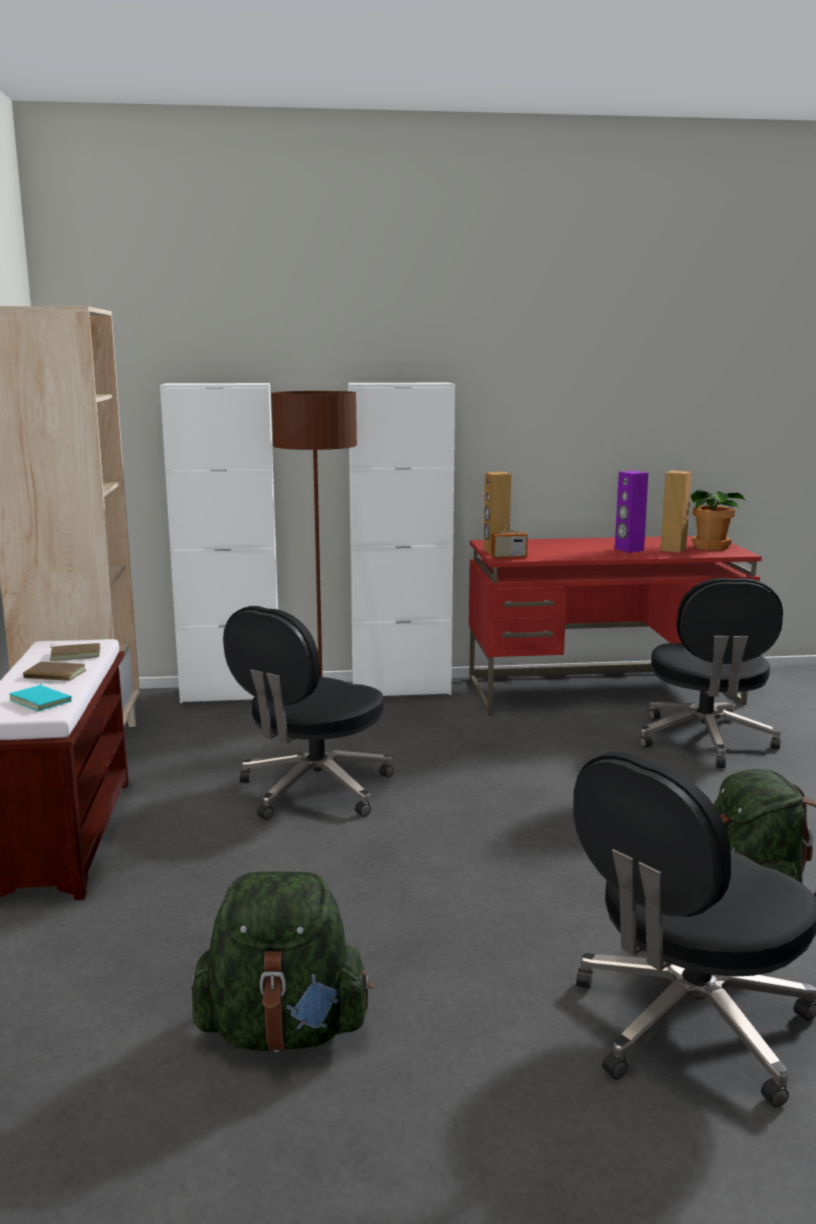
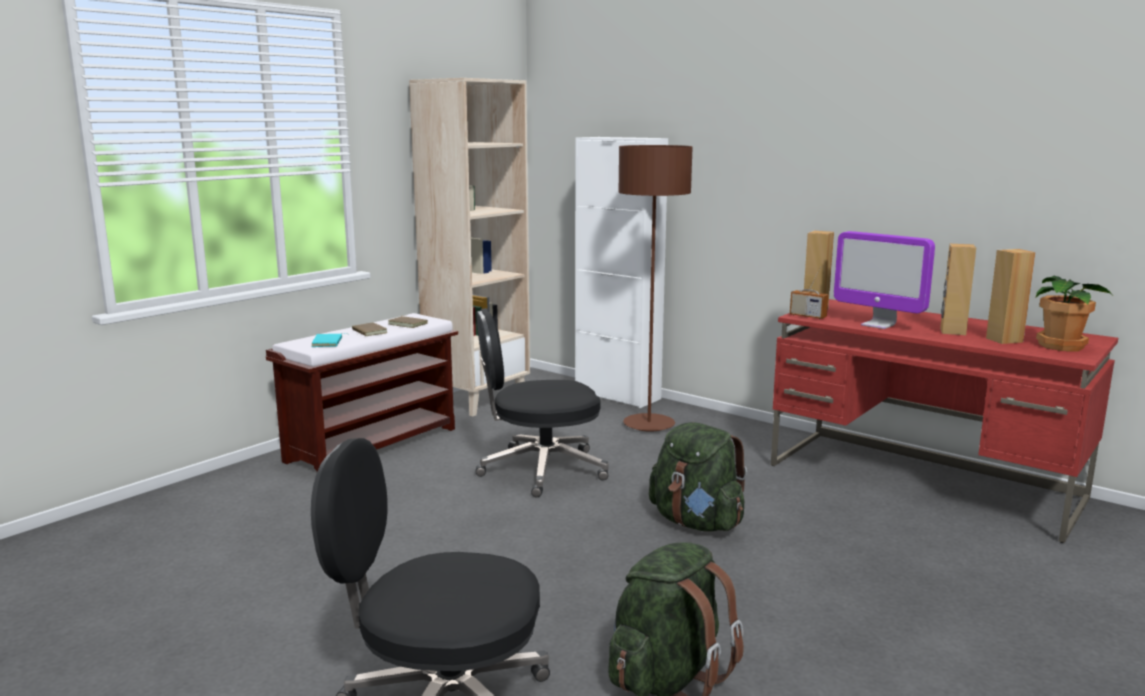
camera: 45 degrees right, 0 degrees up
(283, 1031) = (266, 581): green backpack -> green backpack (696, 522)
(401, 689) = (742, 426): white cabinet -> none
(573, 554) = (878, 325): none -> monitor
(628, 550) = (952, 331): purple speaker -> brown speaker
(705, 741) = (932, 554): black office chair -> none

